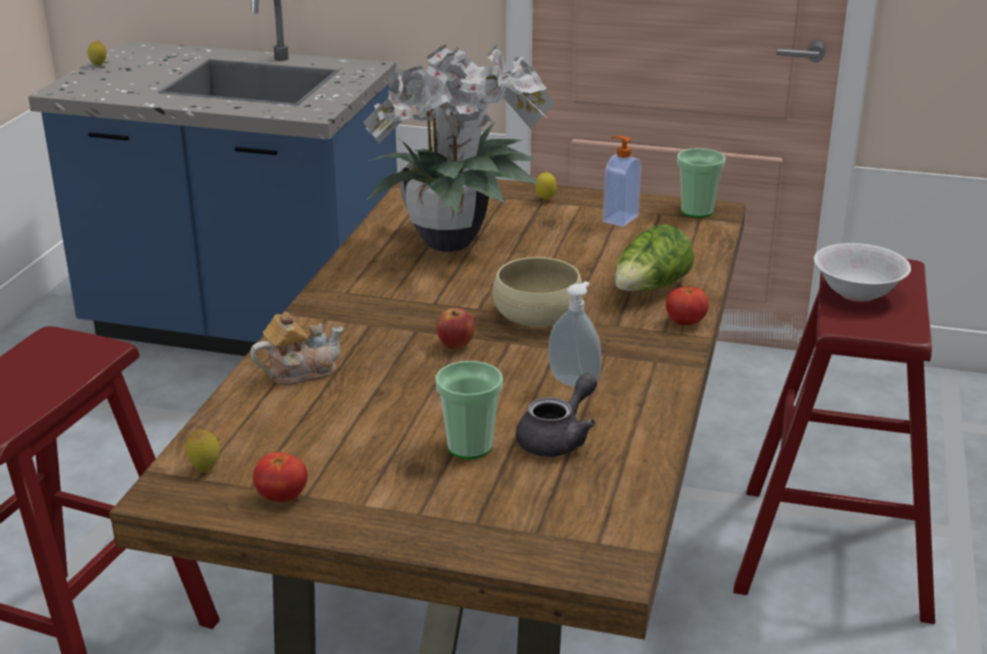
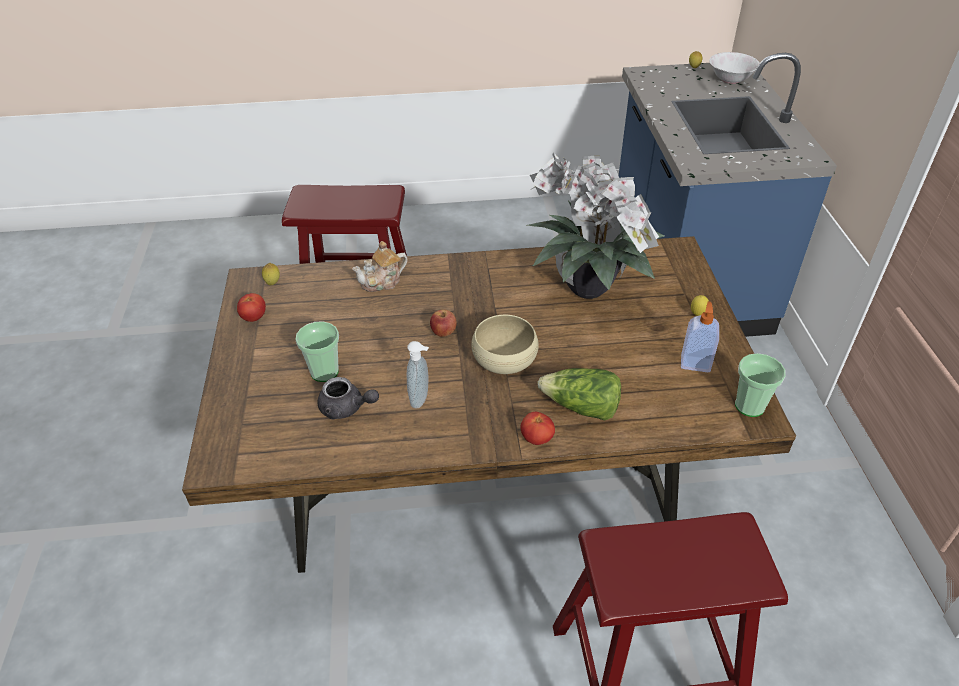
camera: 70 degrees right, 15 degrees up
(300, 372) = (382, 282): teapot -> teapot turned 105 degrees clockwise
(857, 294) = (675, 549): white bowl -> white bowl (730, 79)

